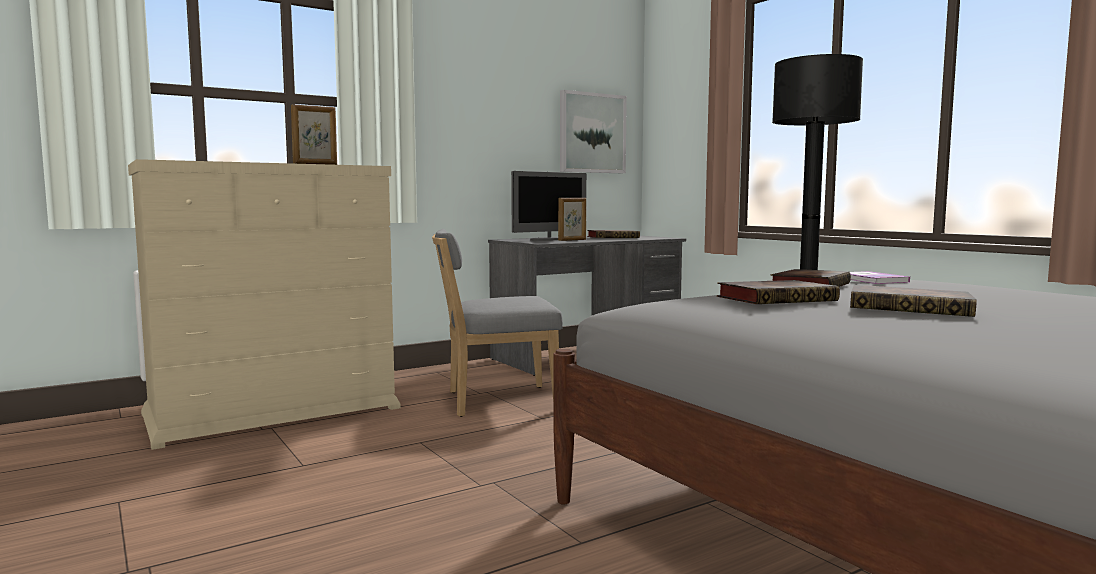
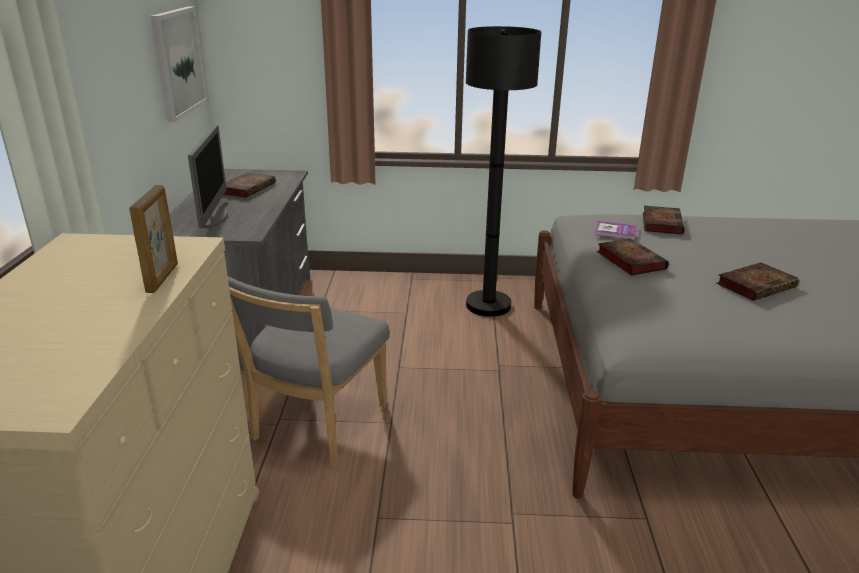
camera: 55 degrees left, 20 degrees up
(572, 240) = (242, 212): picture frame -> none
(778, 299) = (691, 299): book -> book (661, 223)

